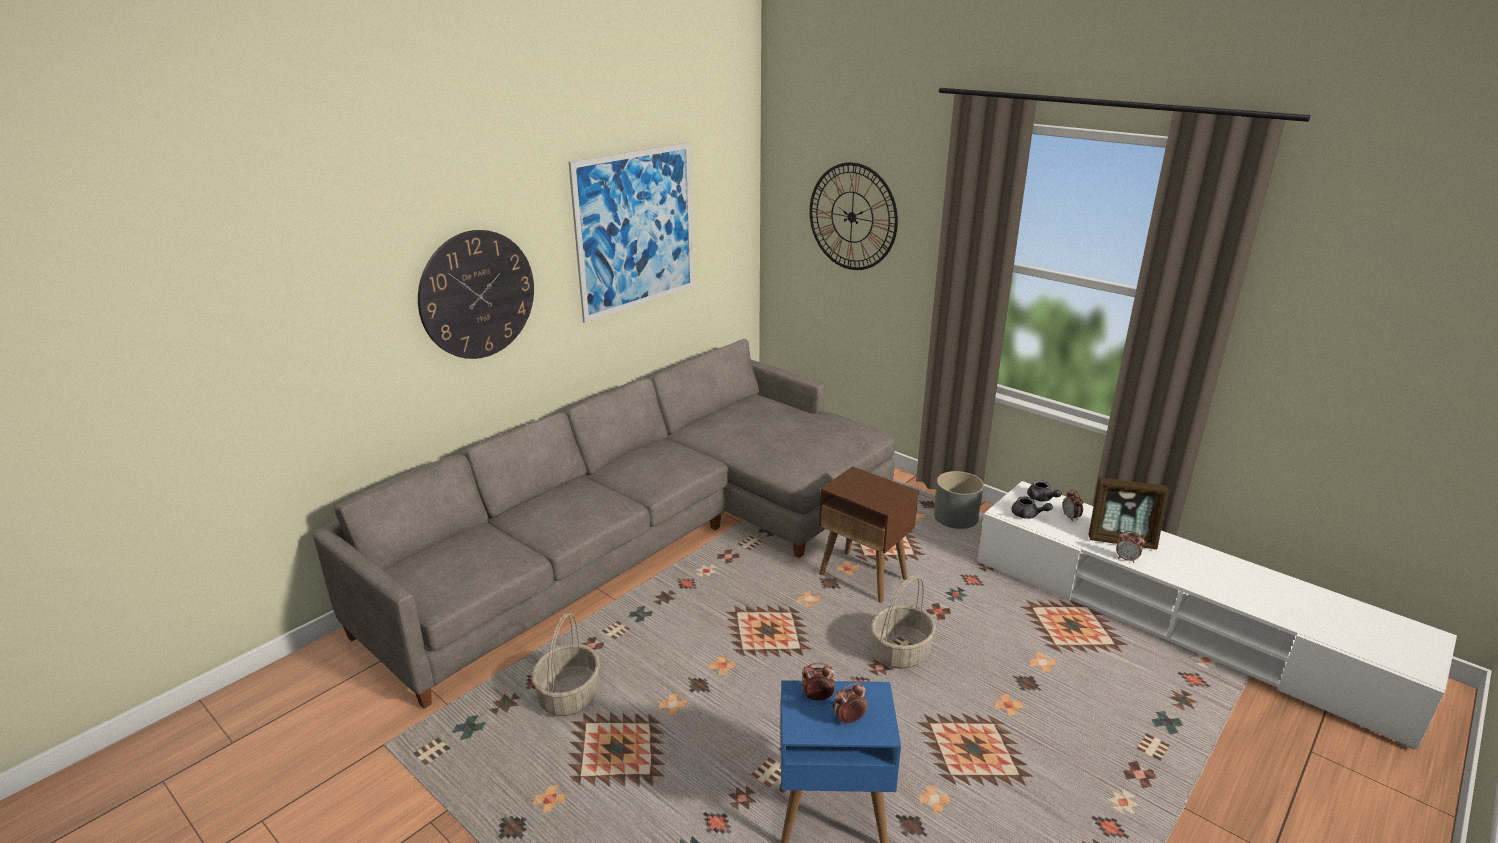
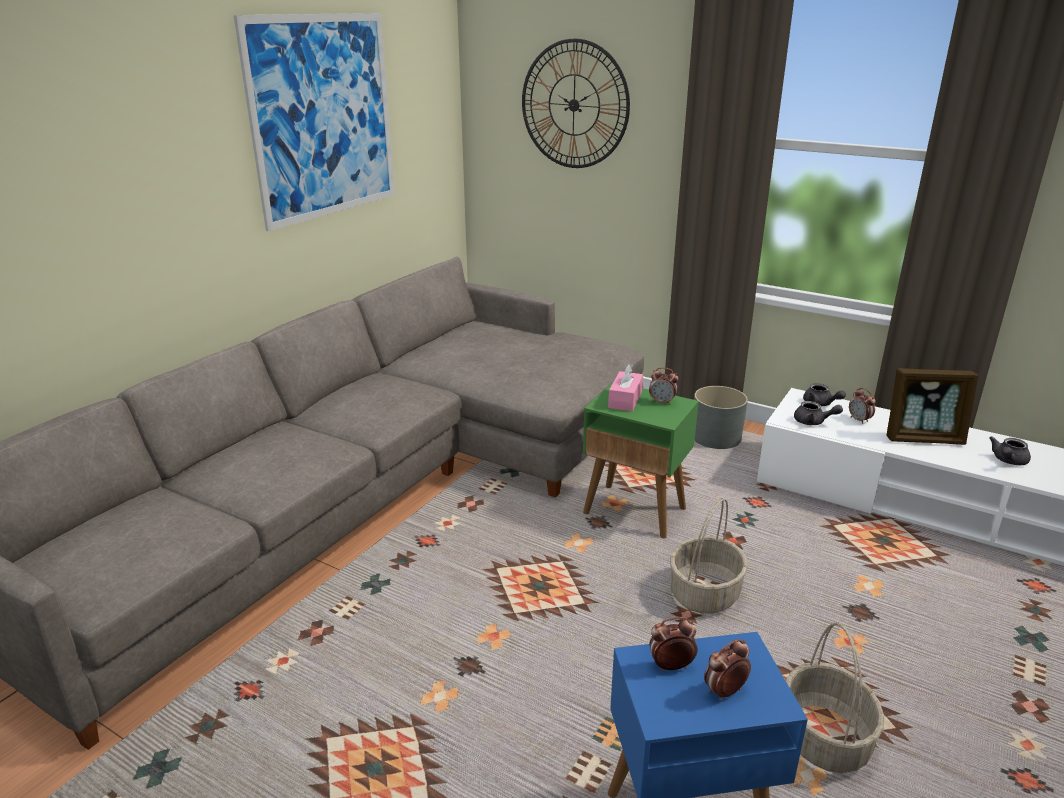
camera: 10 degrees left, 0 degrees up
(477, 295) = (122, 184): wall clock -> none
(569, 695) = (297, 703): basket -> basket (823, 738)
(856, 484) = (625, 400): none -> pink tissue box
(864, 577) = (635, 512): brown side table -> green side table
(1126, 559) = (938, 458): alarm clock -> alarm clock (662, 402)
(1189, 568) = (1007, 461): none -> grey teapot

